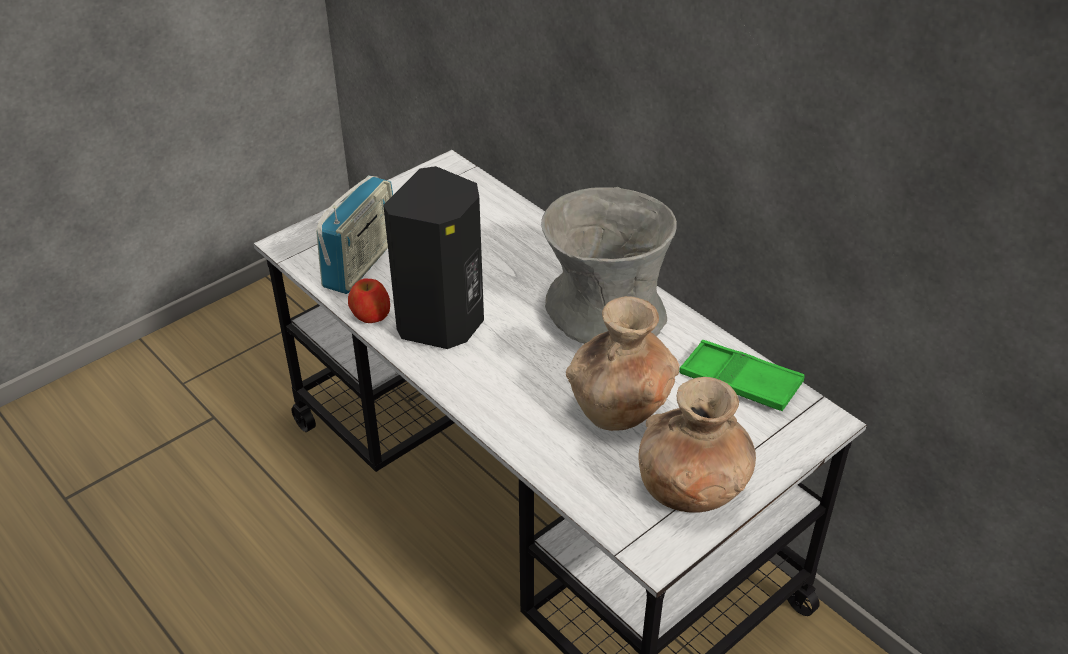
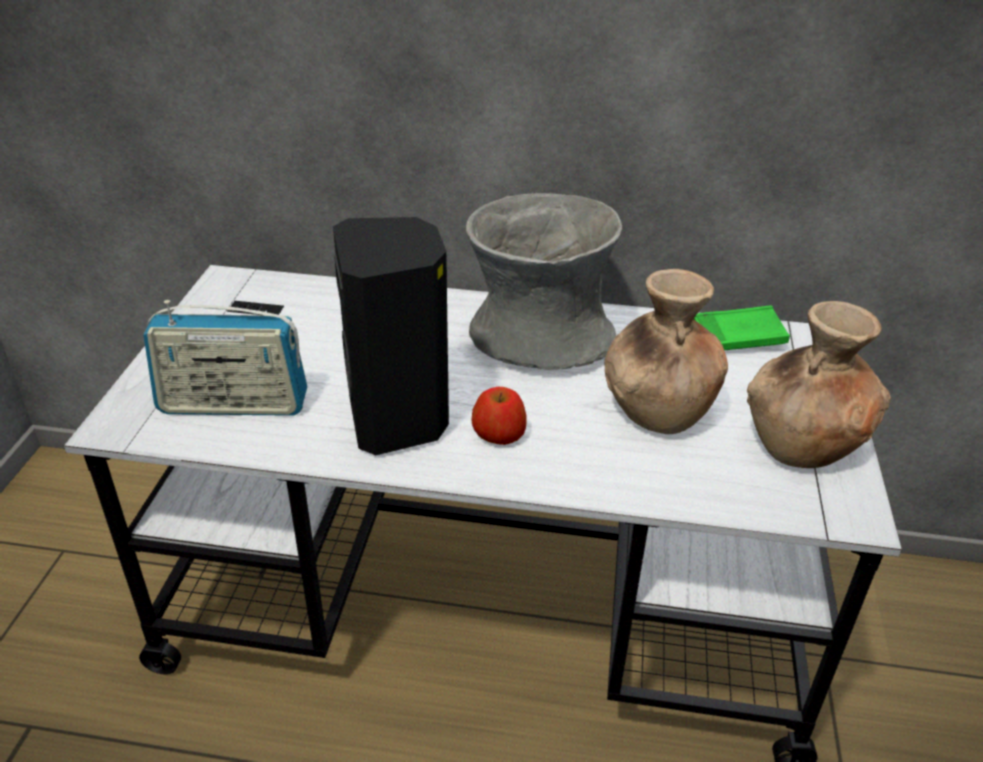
camera: 40 degrees left, 5 degrees down
(361, 262) = (233, 404): radio -> radio turned 105 degrees clockwise
(370, 314) = (307, 449): apple -> apple (498, 434)

